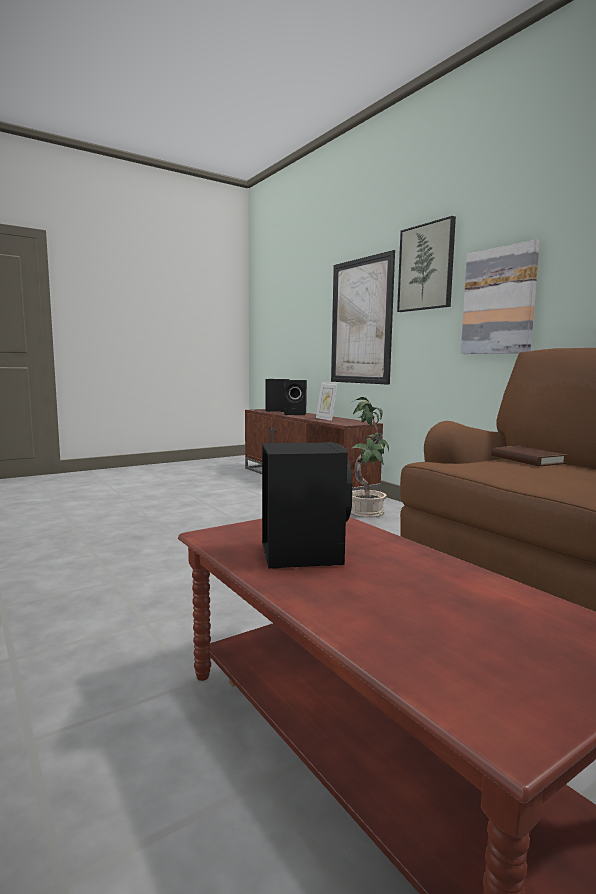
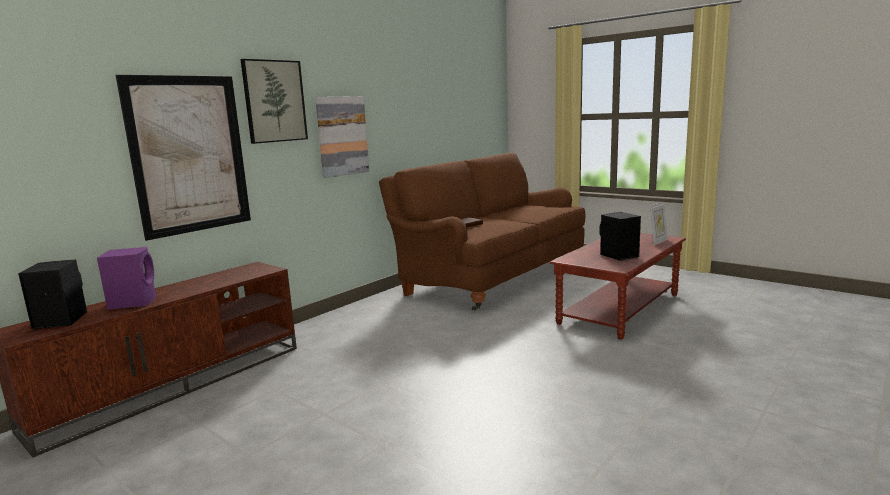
camera: 105 degrees left, 5 degrees up
(296, 414) = (133, 302): black speaker -> purple speaker
(326, 419) = (212, 282): picture frame -> picture frame (657, 241)
(368, 513) = (328, 336): potted plant -> none

